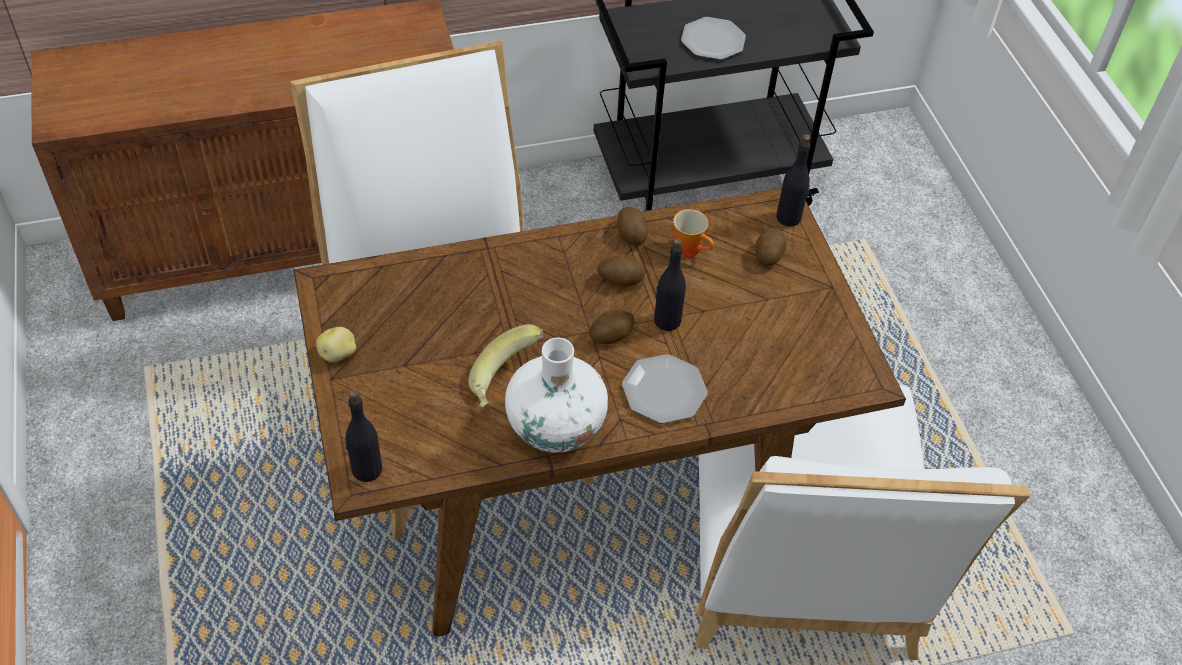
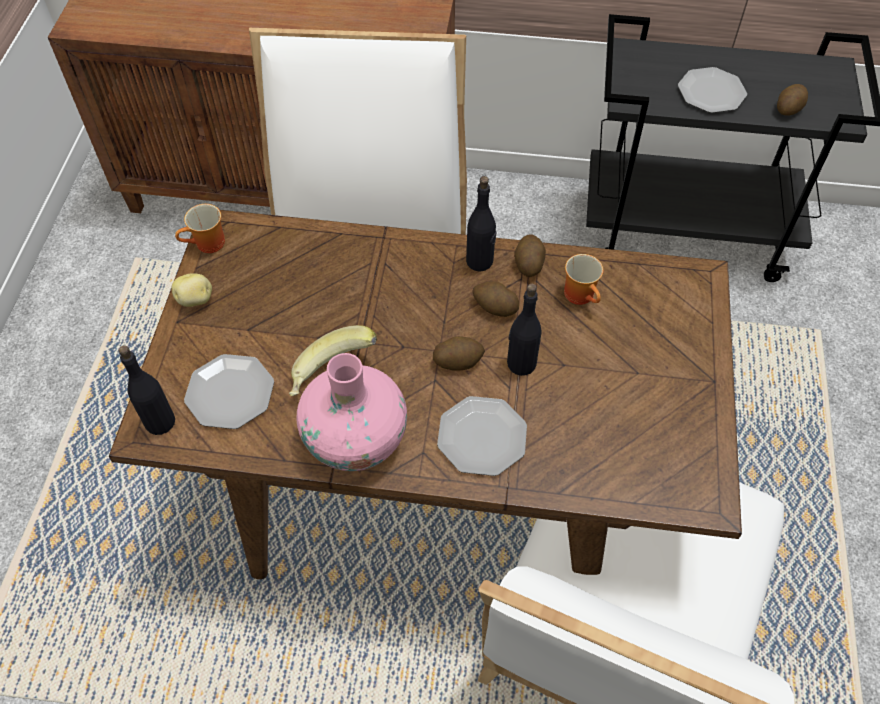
camera: 25 degrees right, 5 degrees up
(321, 302) = (208, 245): none -> mug
(420, 424) = (231, 393): none -> plate
(556, 427) = (356, 439): white vase -> pink vase
(768, 255) = (661, 326): potato -> potato (788, 108)
(789, 217) = (701, 292): black bottle -> black bottle (480, 261)

